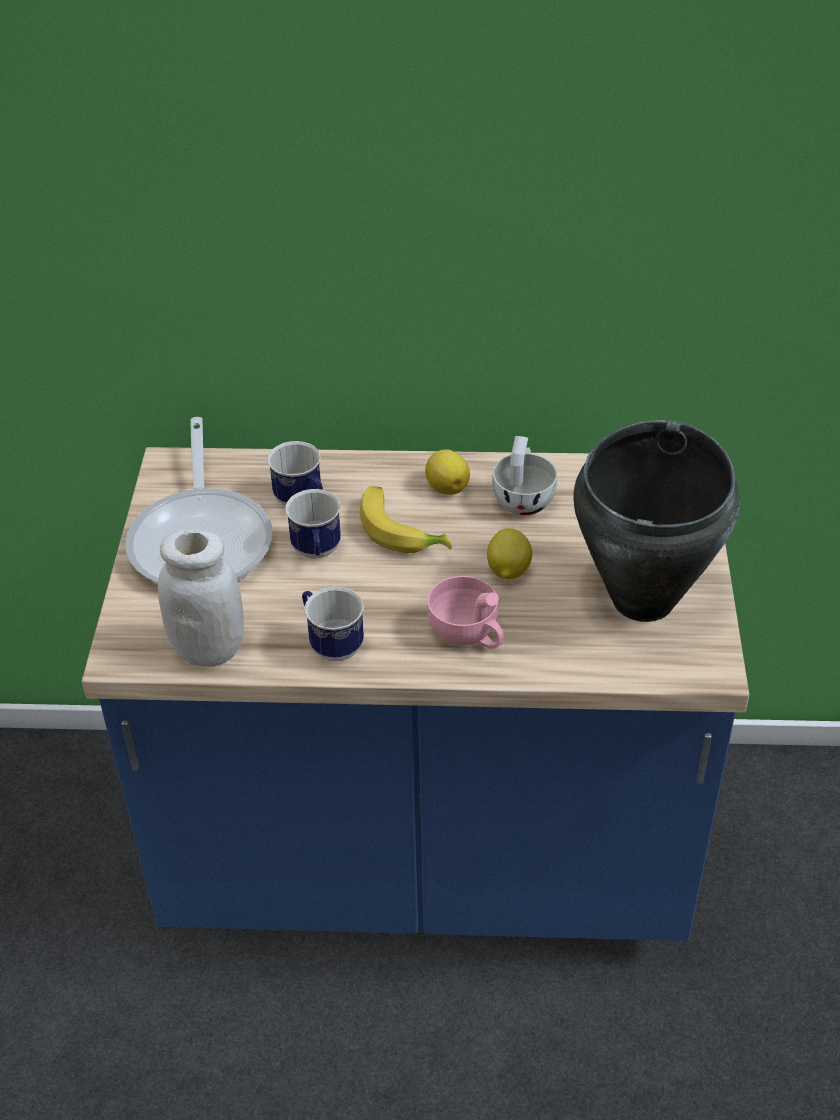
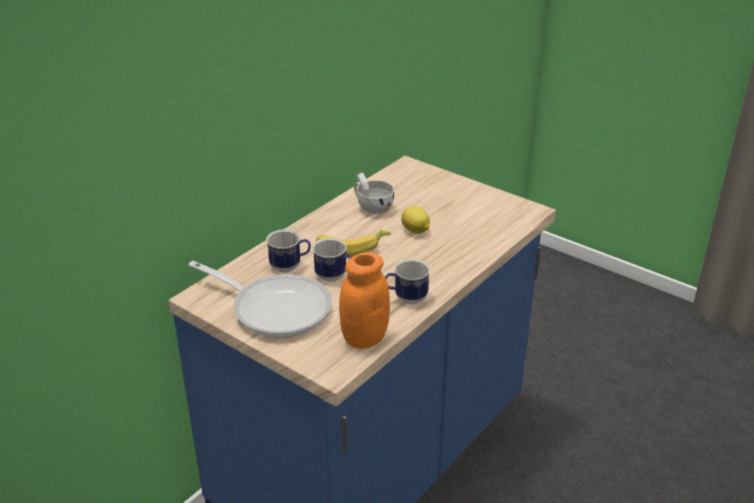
camera: 55 degrees left, 10 degrees down
(209, 649) = (364, 338): white jar -> orange jar
(447, 487) = (336, 223): lemon -> none
(469, 635) = (445, 258): pink cup -> none
(644, 599) = (474, 207): black cooking pot -> none

